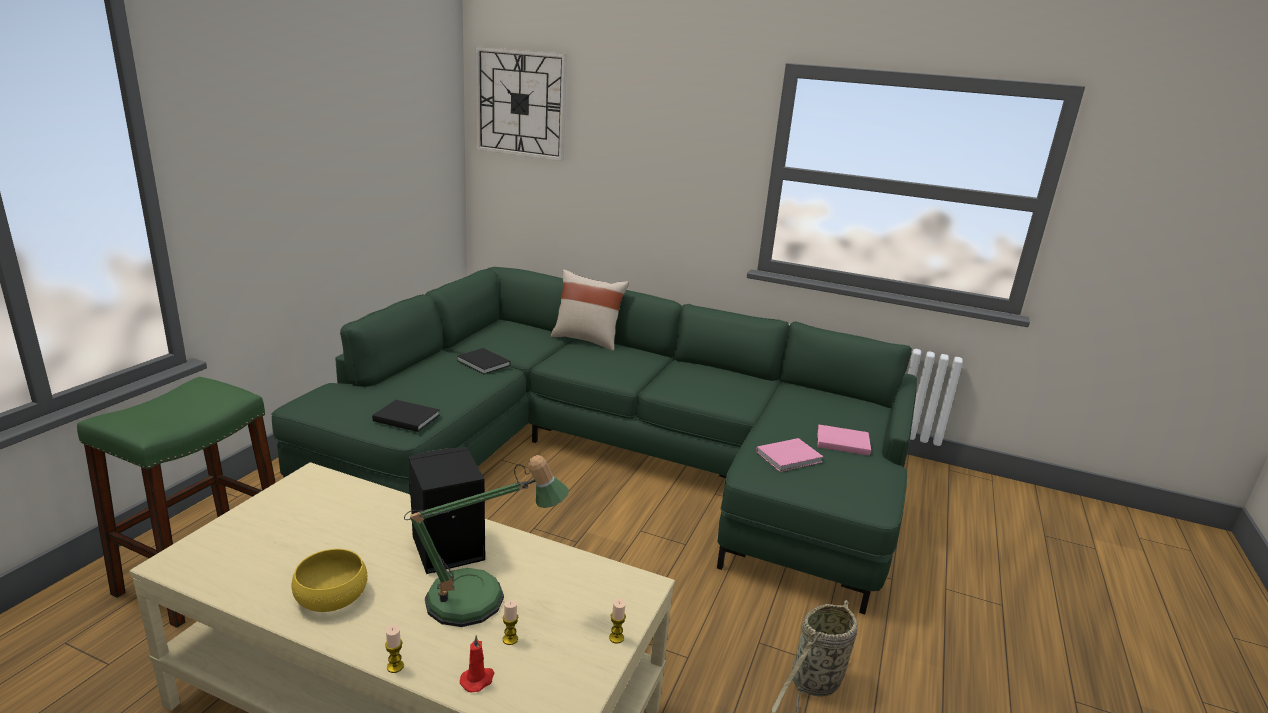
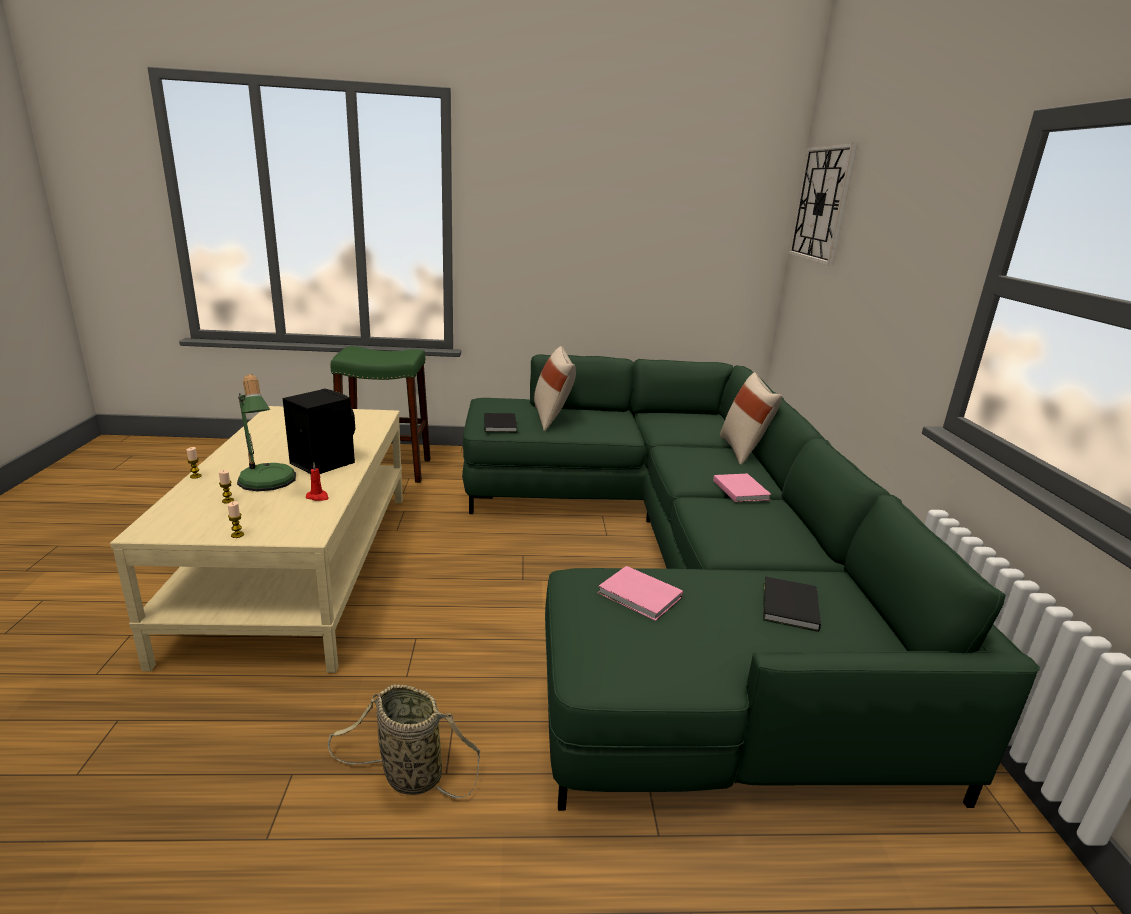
camera: 65 degrees right, 0 degrees up
(331, 596) = (258, 447): yellow bowl -> none
(423, 387) = (552, 419): none -> beige pillow
(478, 680) = (185, 499): red candle -> red candle (318, 497)
(483, 364) = (621, 426): black book -> black book (788, 607)
(841, 441) = (732, 631): pink book -> pink book (741, 489)

